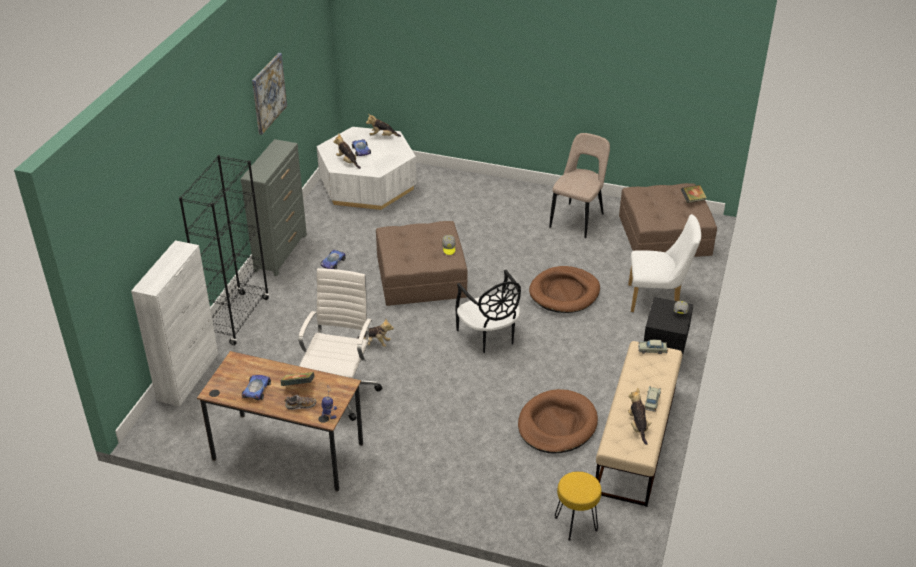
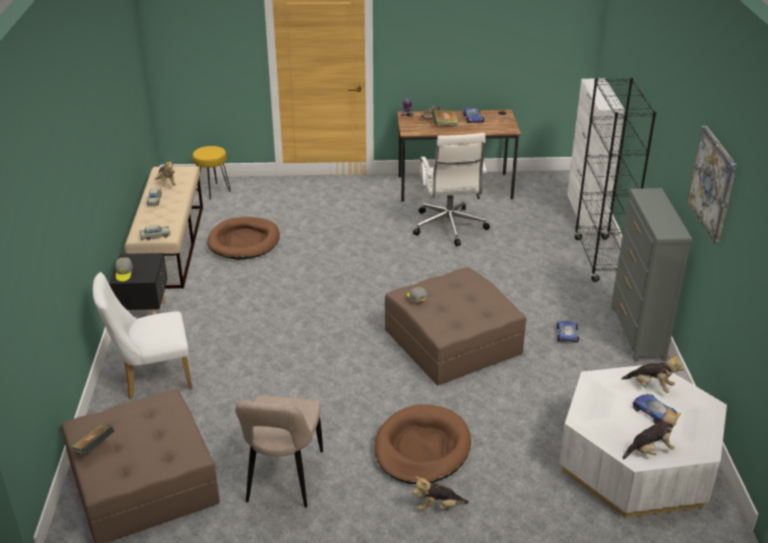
camera: 160 degrees right, 5 degrees down
(375, 343) = (448, 266): plush toy -> plush toy (438, 506)
(489, 336) = (339, 296): black chair -> none
(564, 293) = (271, 360): brown dog bed -> brown dog bed (422, 448)

